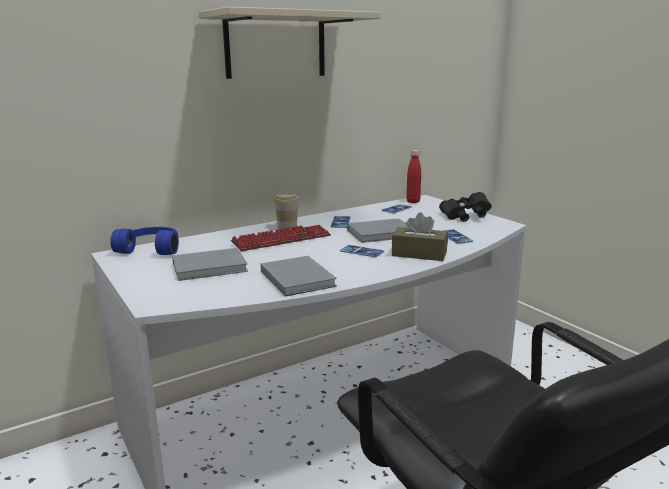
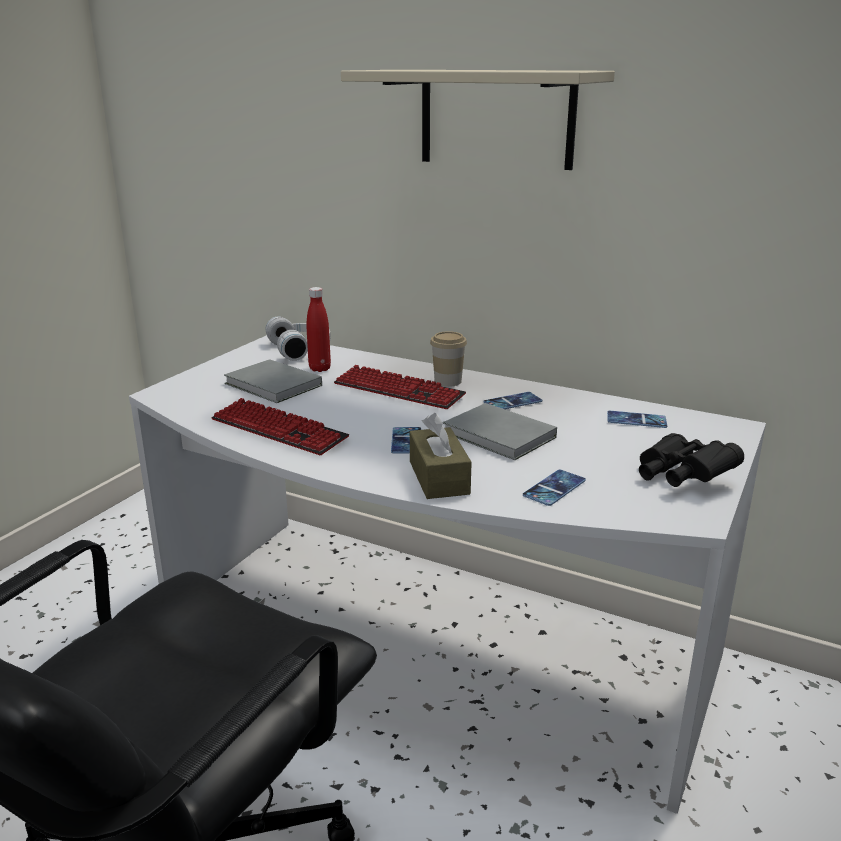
camera: 60 degrees right, 5 degrees up
(152, 249) = (301, 349): blue headphones -> white headphones
(297, 278) = (278, 430): grey book -> keyboard
(413, 201) = (700, 422): red bottle -> red bottle (319, 369)

